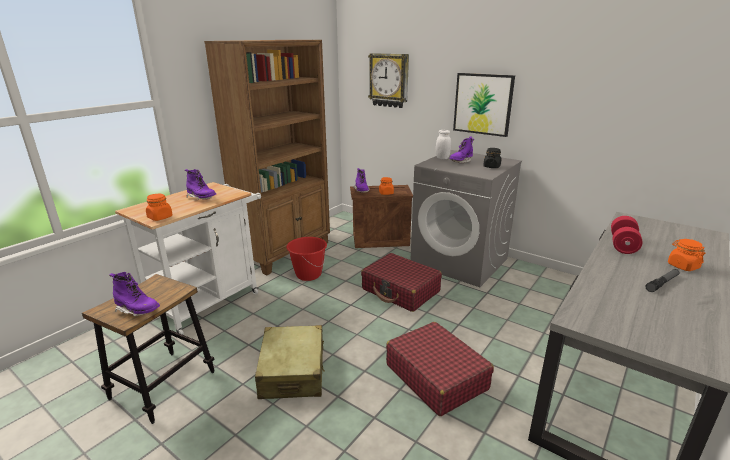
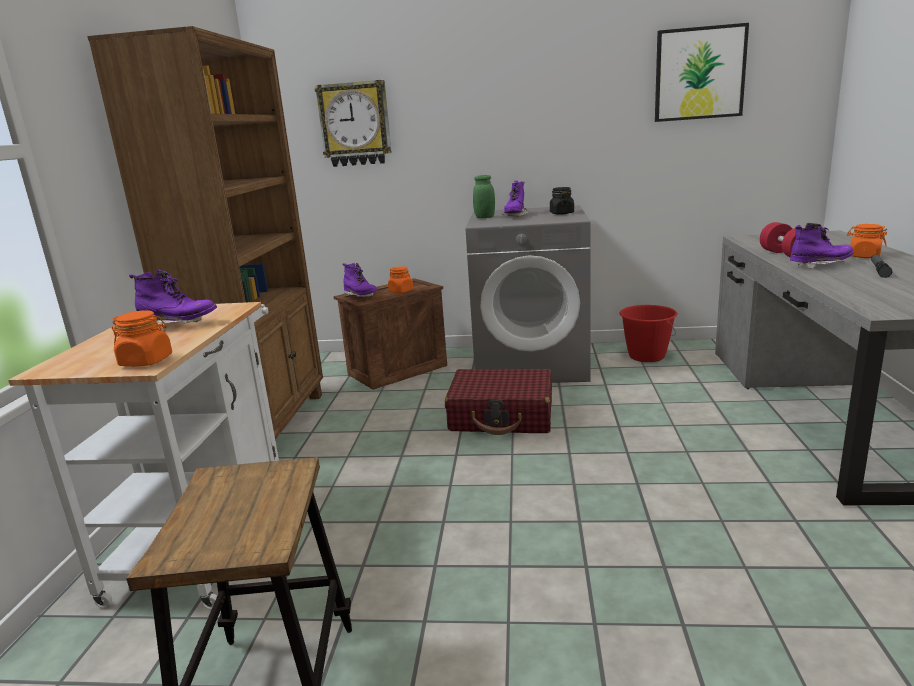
camera: 30 degrees left, 5 degrees down
(138, 310) = (258, 525): purple boot -> purple boot (820, 265)
(293, 372) = (483, 567): beige suitcase -> none
(308, 274) = (342, 442): red bucket -> red bucket (646, 356)
(436, 376) = (670, 488): red suitcase -> none
(442, 158) = (484, 217): white jar -> green jar
(483, 104) = (512, 138): picture -> picture (699, 74)

